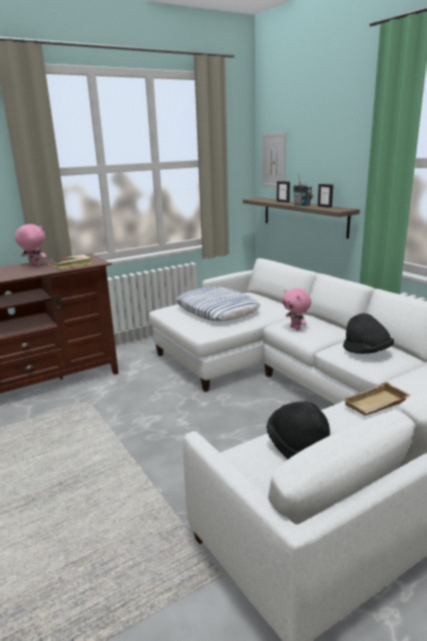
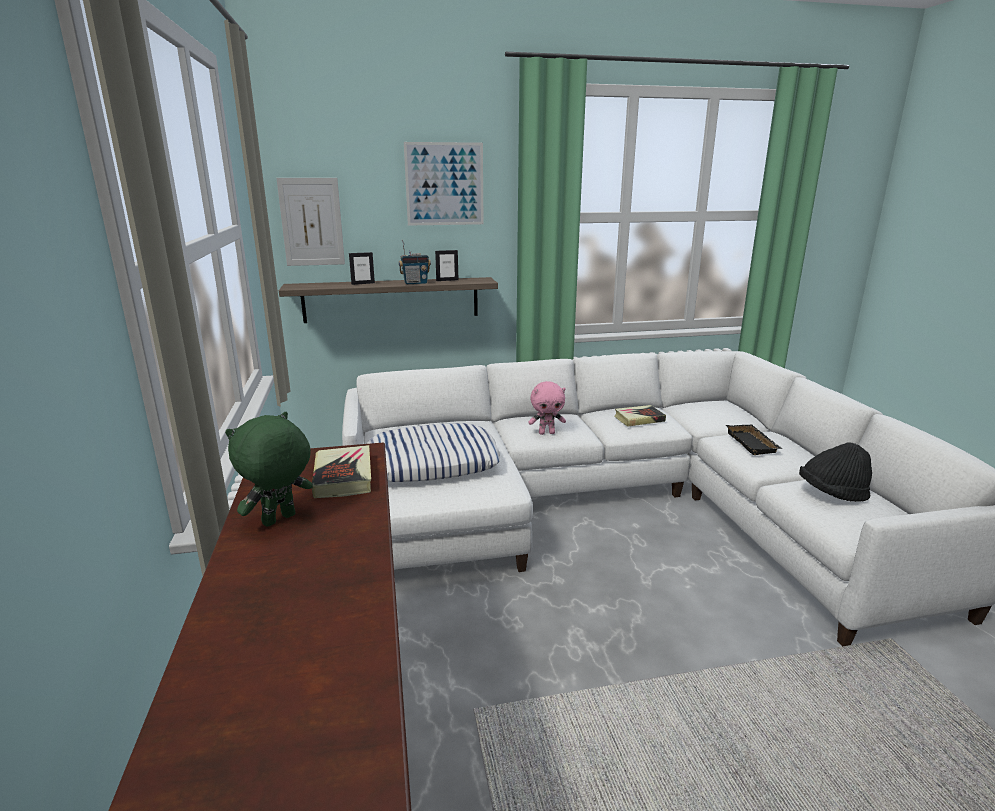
camera: 70 degrees left, 0 degrees up
(34, 265) = (279, 520): pink plush toy -> green plush toy
(337, 134) = (444, 184): none -> picture
(366, 352) = (639, 419): black hat -> book
(376, 404) = (753, 443): beige tray -> black tray

